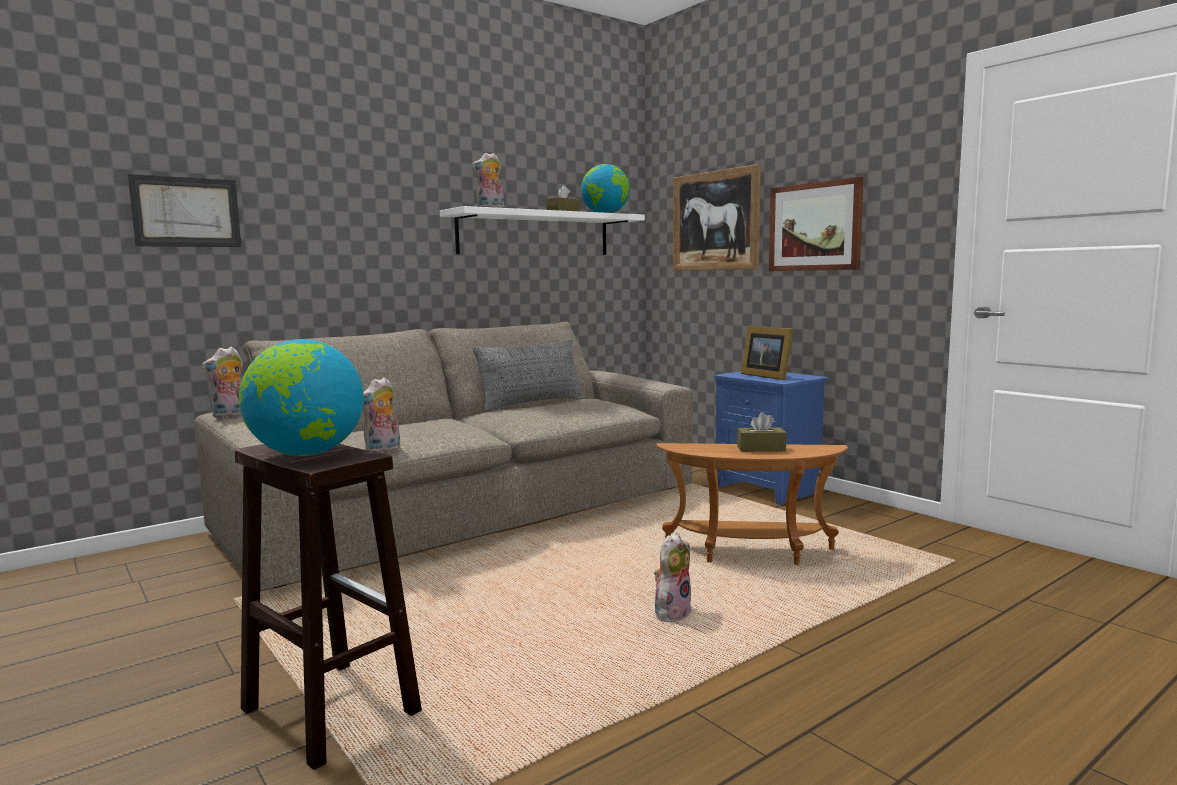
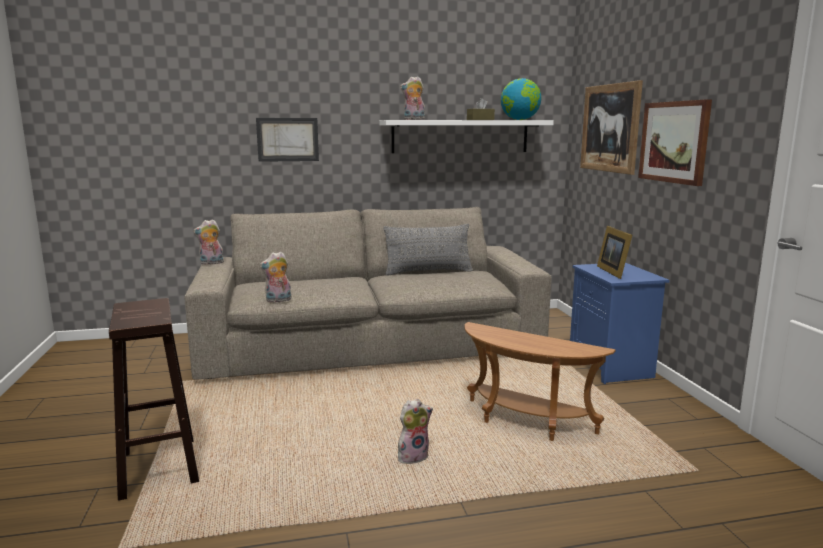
camera: 25 degrees right, 5 degrees up
(186, 212) = (202, 128): picture -> picture (287, 139)
(306, 454) = (136, 314): globe -> none
(761, 448) = (536, 341): brown tissue box -> none

